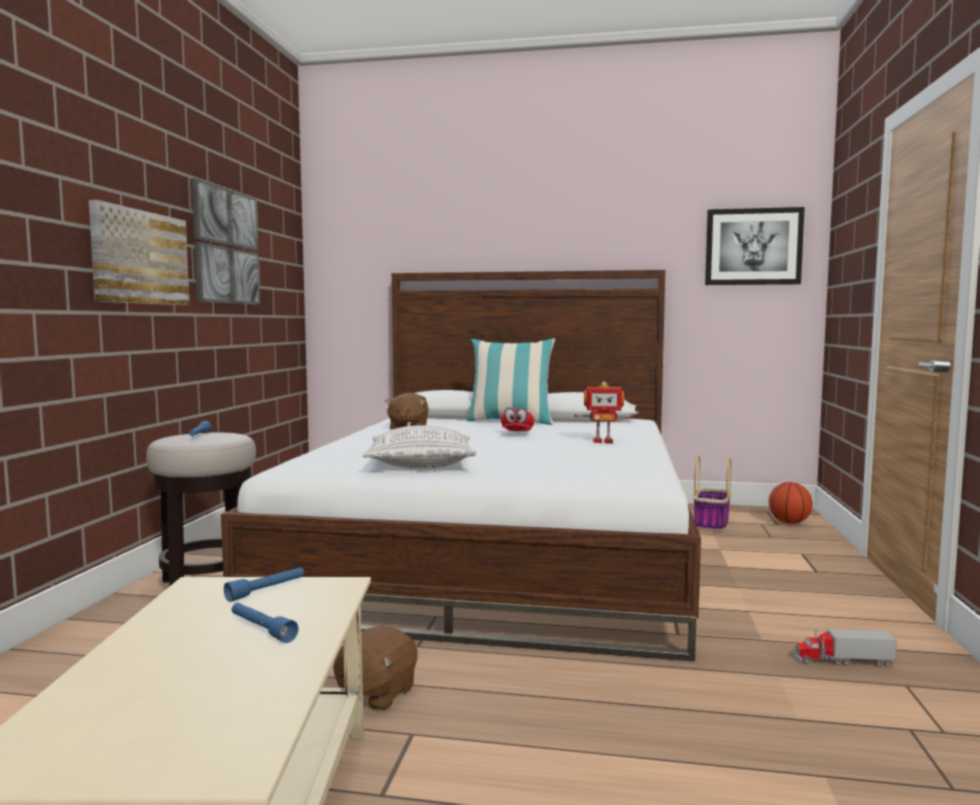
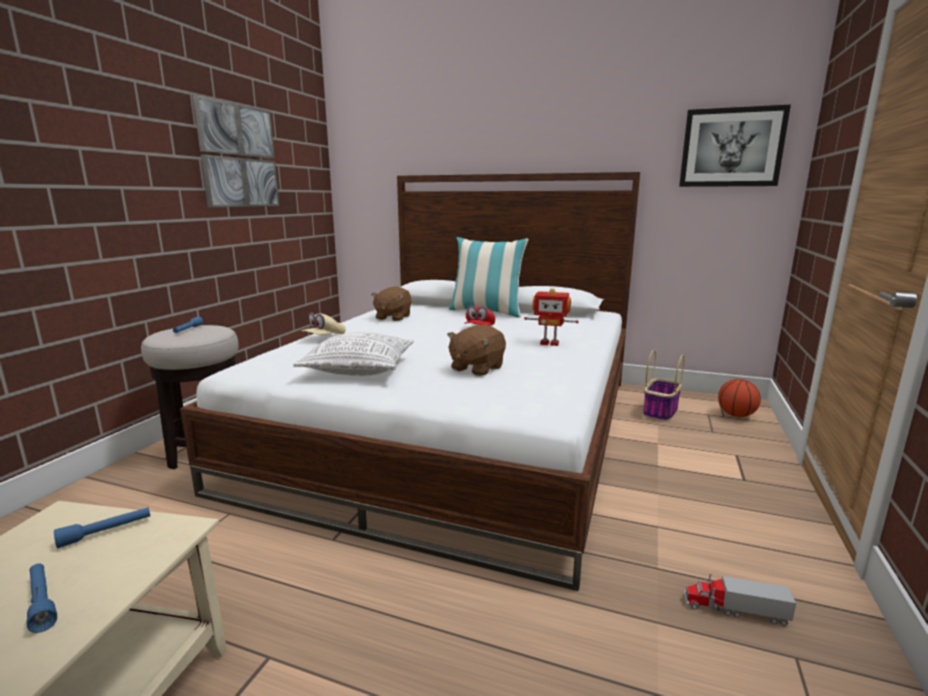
camera: 10 degrees right, 10 degrees up
(140, 257) = (136, 172): picture -> none
(350, 445) = (324, 338): none -> beige cap
(375, 693) = (266, 597): brown plush toy -> brown plush toy (476, 368)

